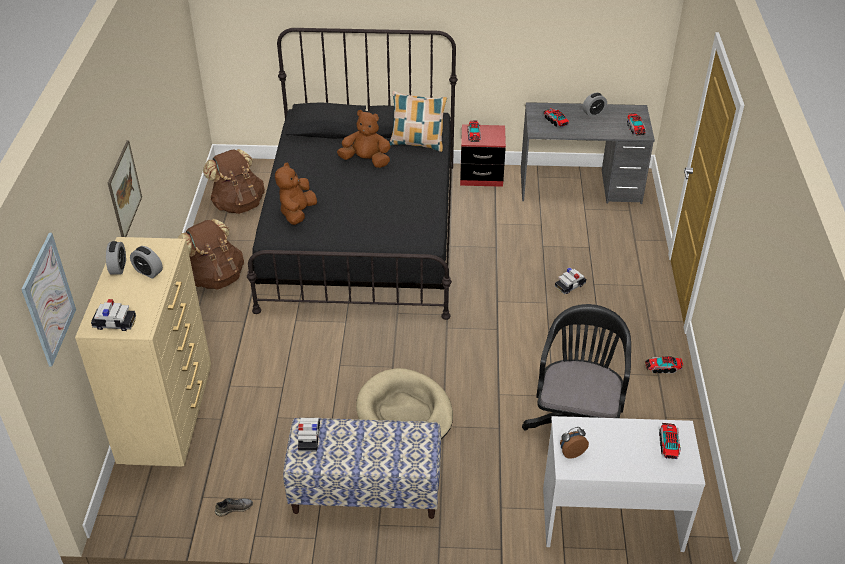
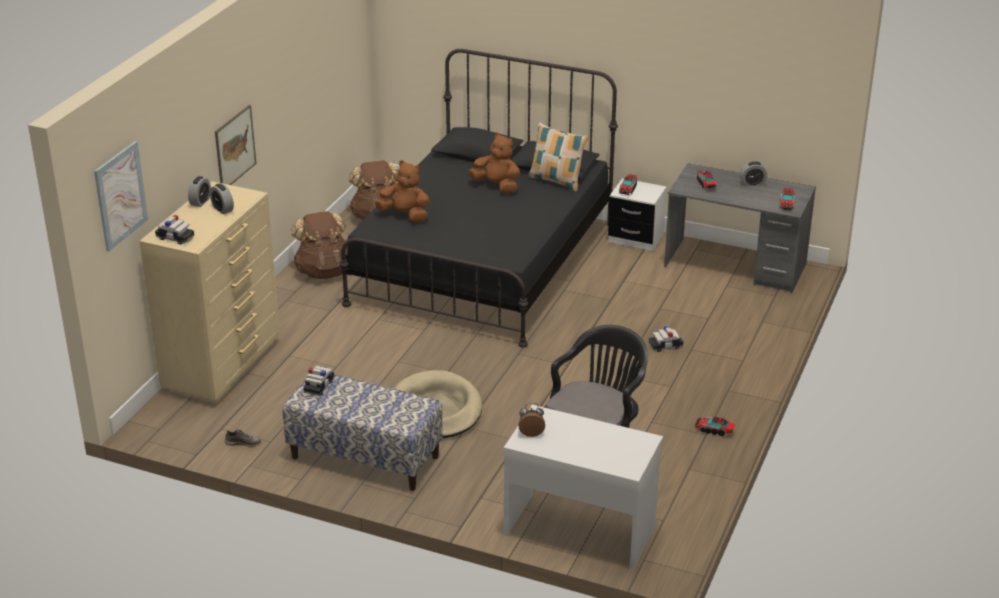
camera: 20 degrees right, 10 degrees down
(297, 213) = (405, 215): brown plush toy -> brown plush toy turned 75 degrees clockwise
(481, 176) = (635, 238): red nightstand -> white nightstand
(668, 445) = (625, 447): toy truck -> none

